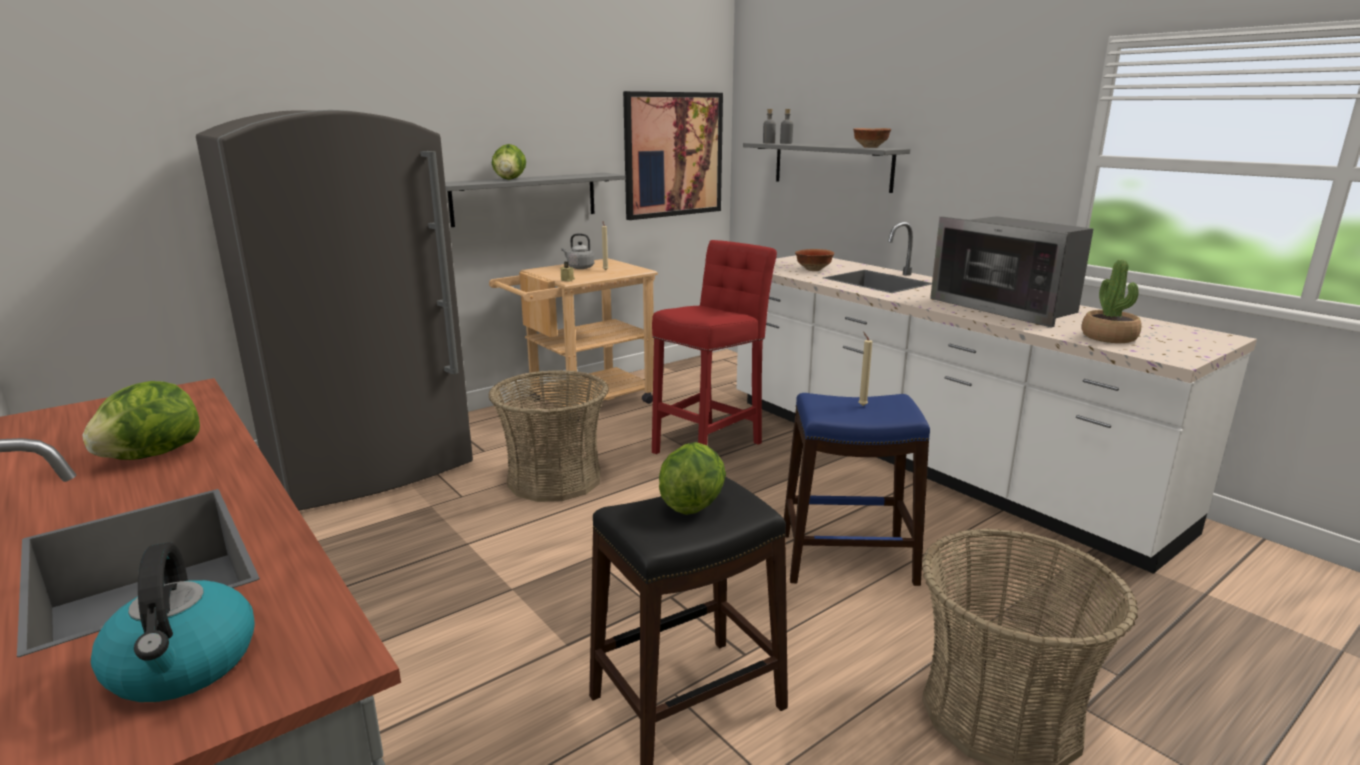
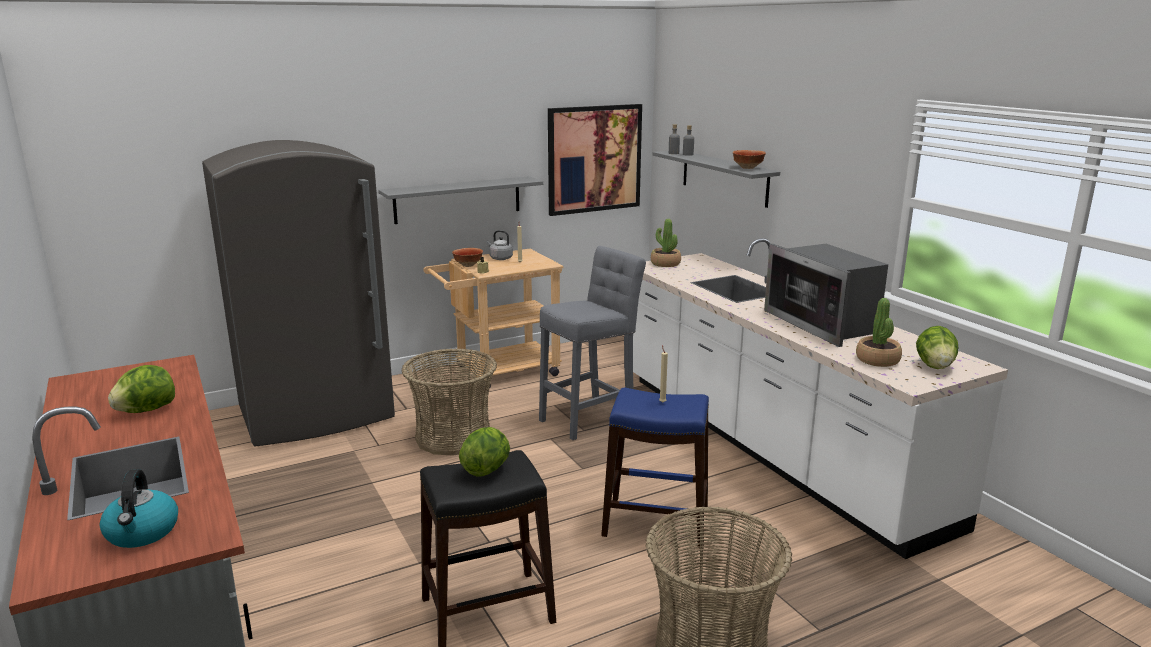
camera: 10 degrees right, 0 degrees up
(510, 179) = (443, 186): lettuce -> lettuce (935, 366)
(711, 445) = (590, 418): red stool -> grey stool
(778, 263) = (665, 263): none -> potted plant
(813, 270) = (689, 273): bowl -> bowl (467, 265)

